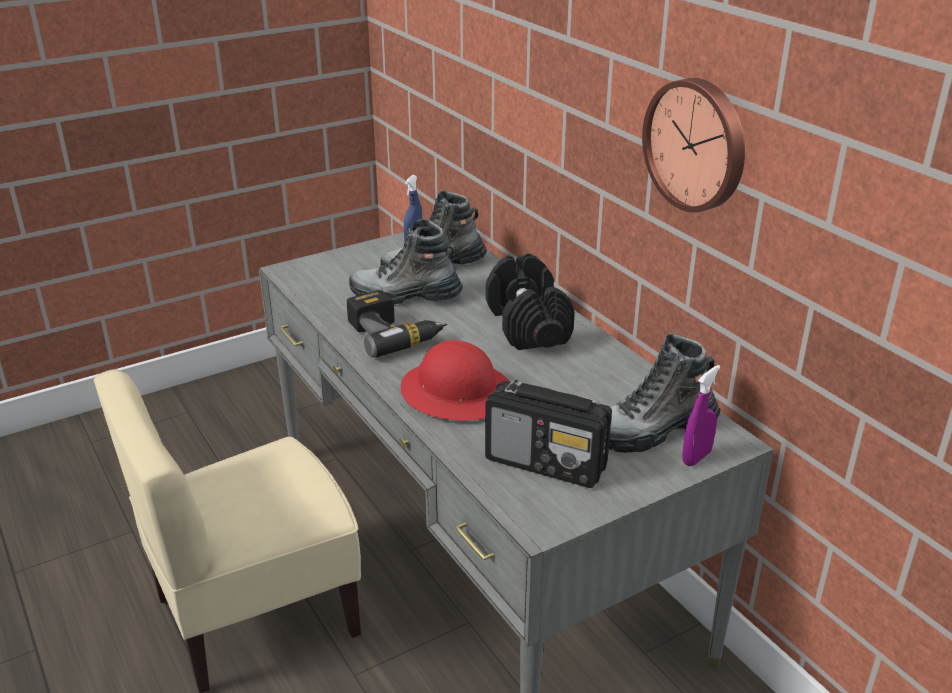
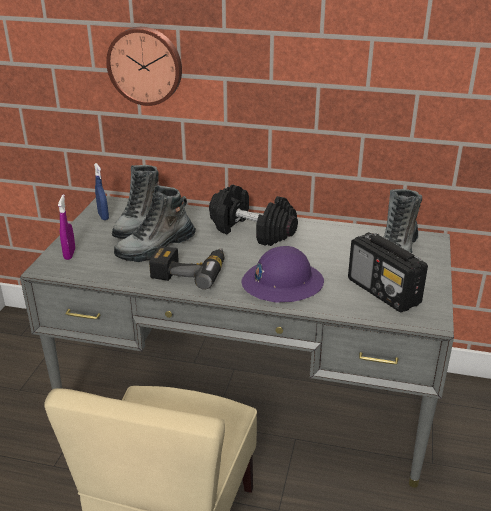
camera: 45 degrees left, 0 degrees up
(457, 393) = (282, 283): red hard hat -> purple hard hat
(547, 463) = (384, 292): radio -> radio turned 75 degrees clockwise
(696, 457) = (432, 253): purple spray bottle -> purple spray bottle (69, 254)
(697, 144) = (364, 73): wall clock -> wall clock (145, 65)

